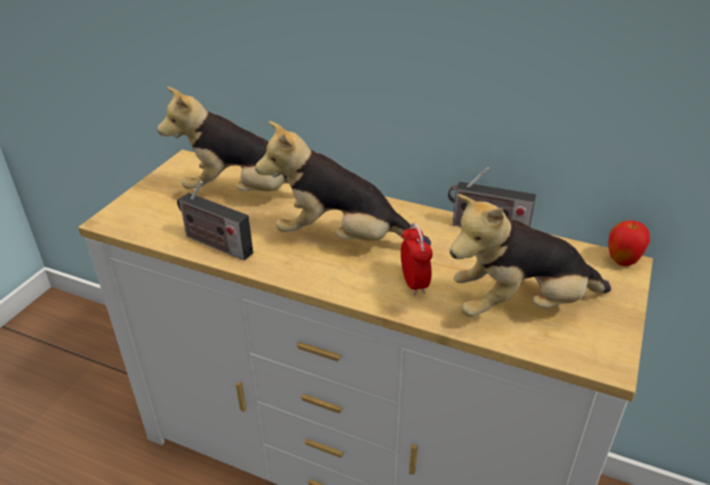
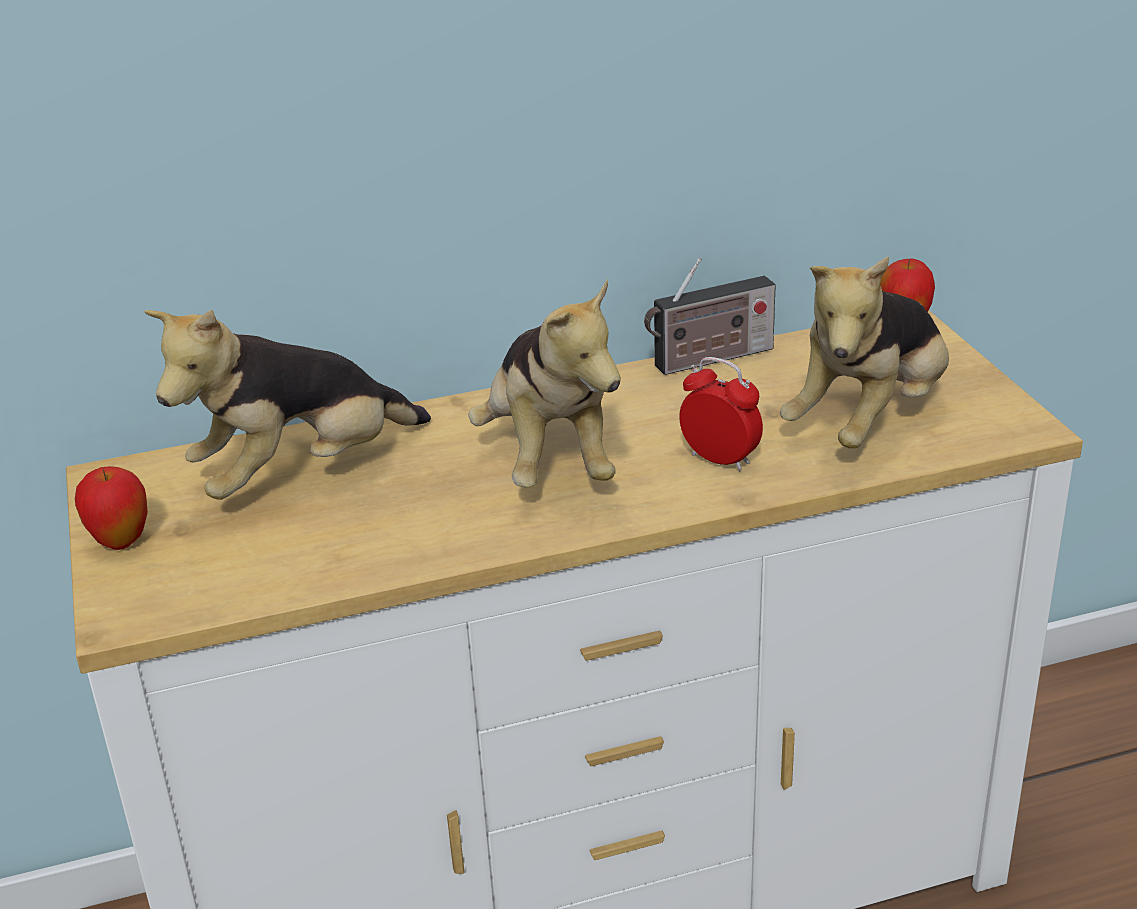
camera: 40 degrees left, 5 degrees down
(152, 189) = (121, 542): none -> apple
(215, 244) = (370, 555): radio -> none
(342, 239) = (548, 458): plush toy -> plush toy turned 75 degrees counterclockwise

